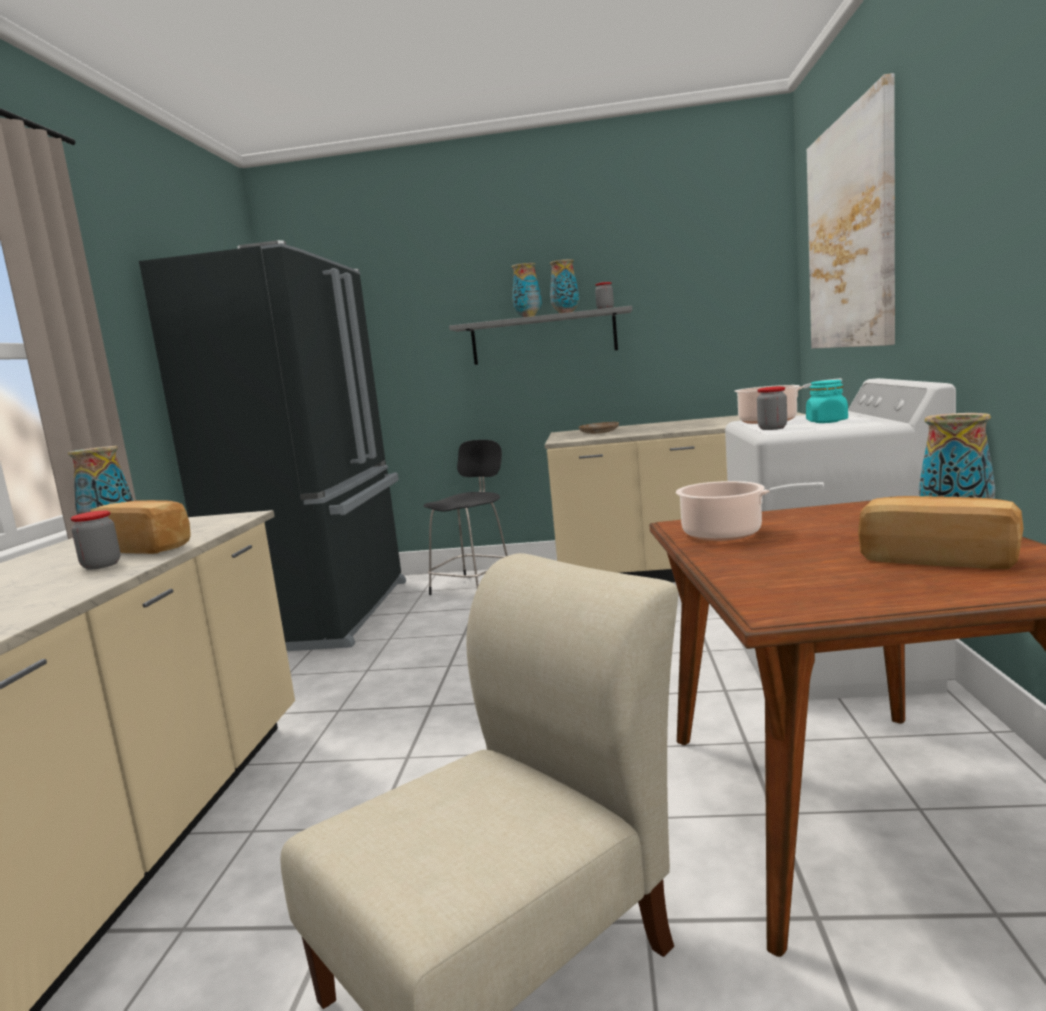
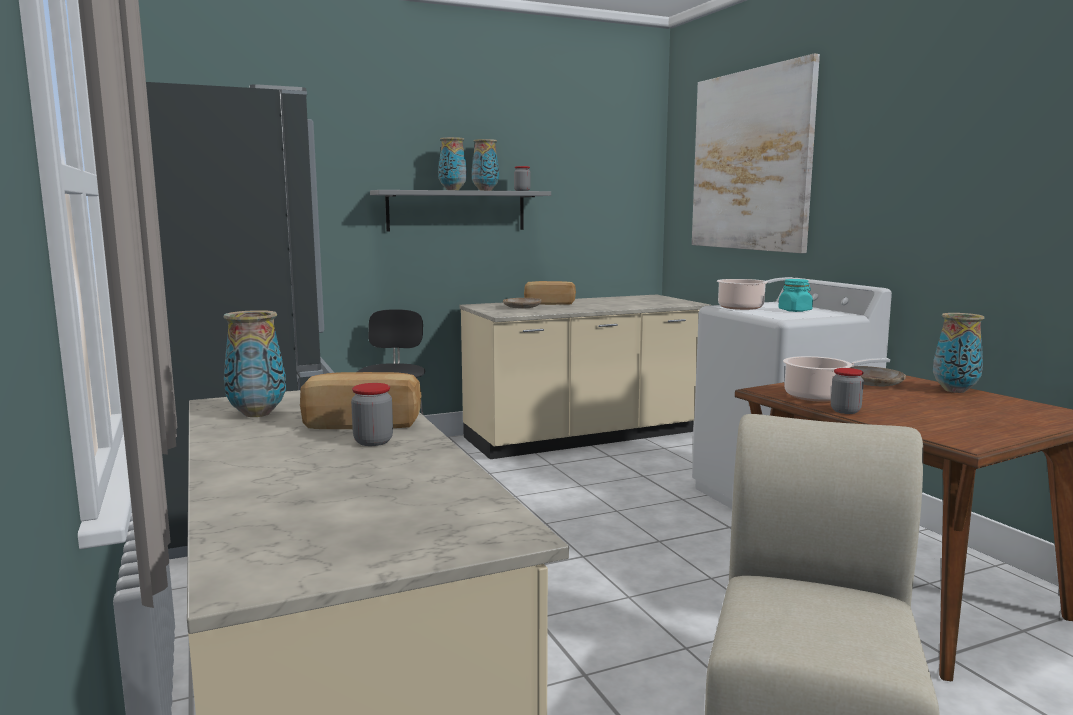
camera: 30 degrees left, 0 degrees up
(772, 428) = (768, 314): jar -> jar (845, 411)
(848, 518) = (873, 383): none -> beige plate
(938, 558) = (983, 408): bread -> bread (550, 303)

